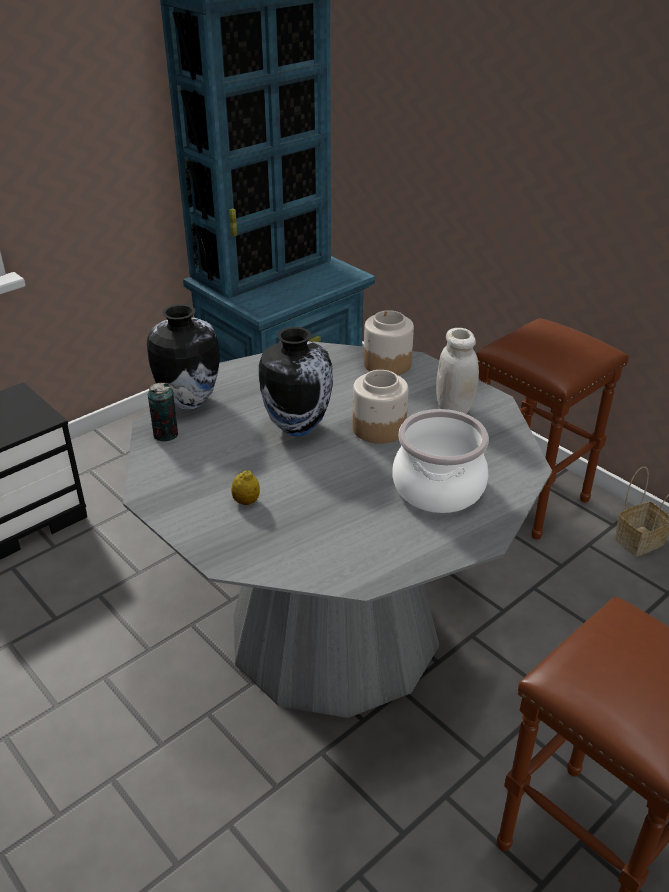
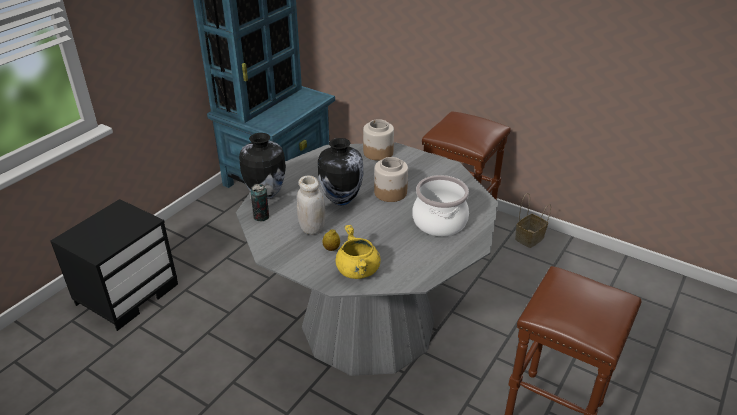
camera: 15 degrees left, 0 degrees up
(271, 545) = (358, 271): none -> yellow cooking pot
(454, 408) = (429, 174): white jar -> white jar (312, 228)

